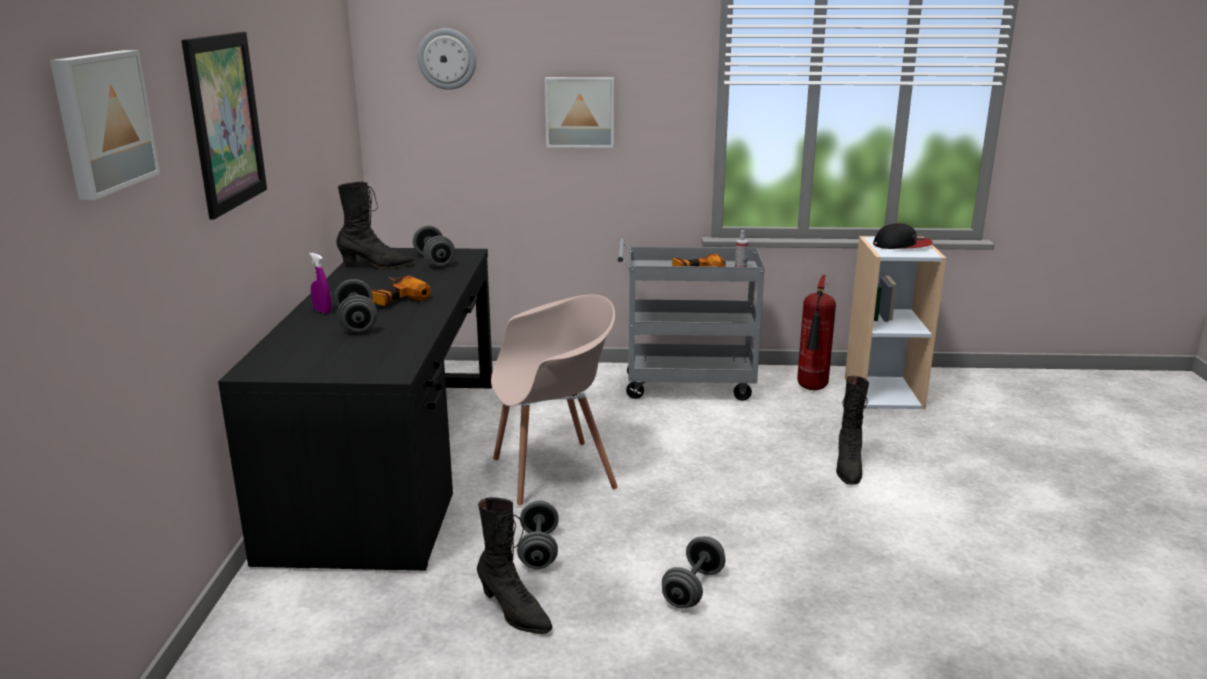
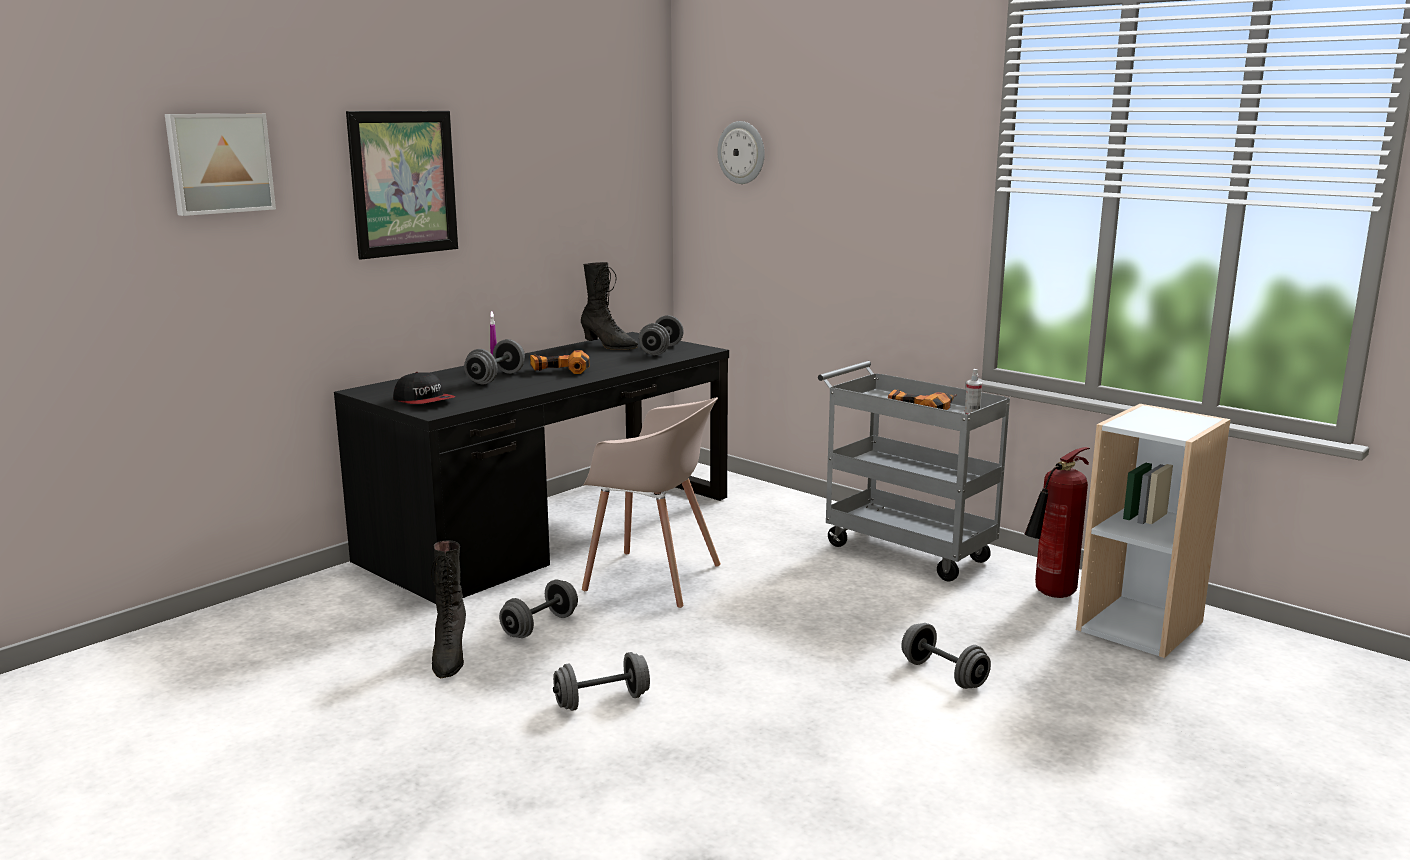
camera: 40 degrees right, 5 degrees down
(580, 112) = (854, 215): picture -> none
(848, 468) = (943, 674): black boot -> grey dumbbell
(902, 245) = (1167, 421): cap -> cap (424, 401)

